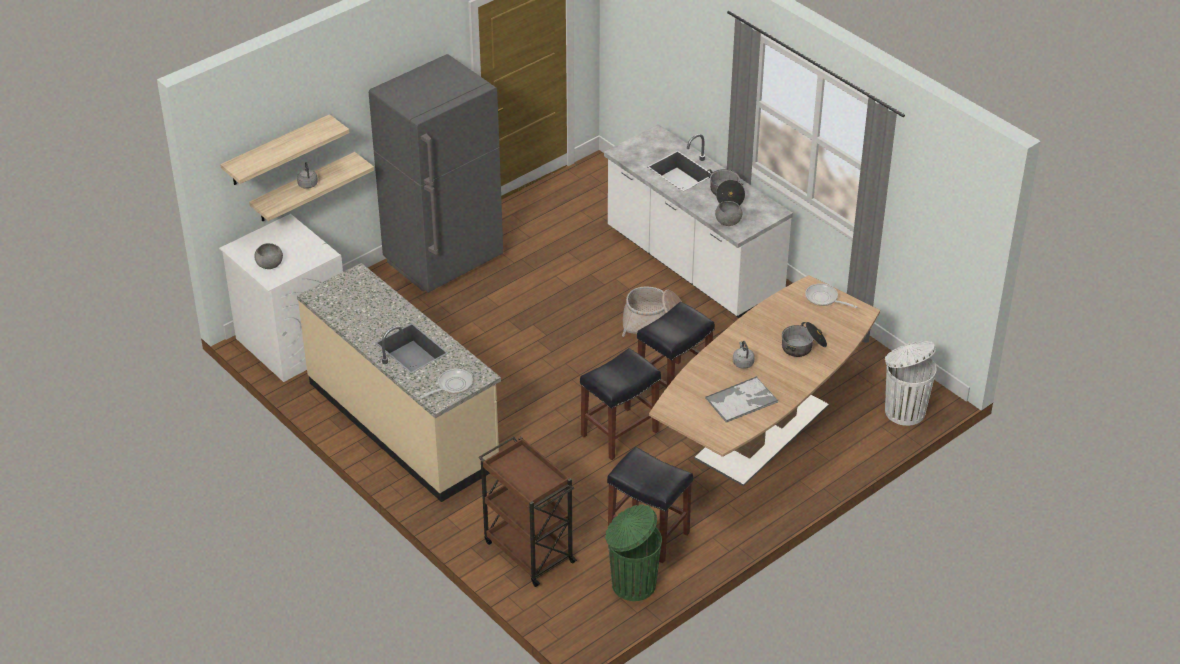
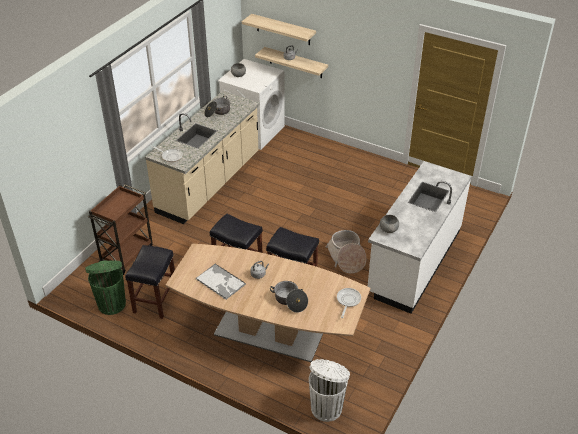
camera: 70 degrees right, 0 degrees up
(444, 261) = (349, 162): grey fridge -> none
(726, 195) = (417, 222): cooking pot -> cooking pot (217, 112)

